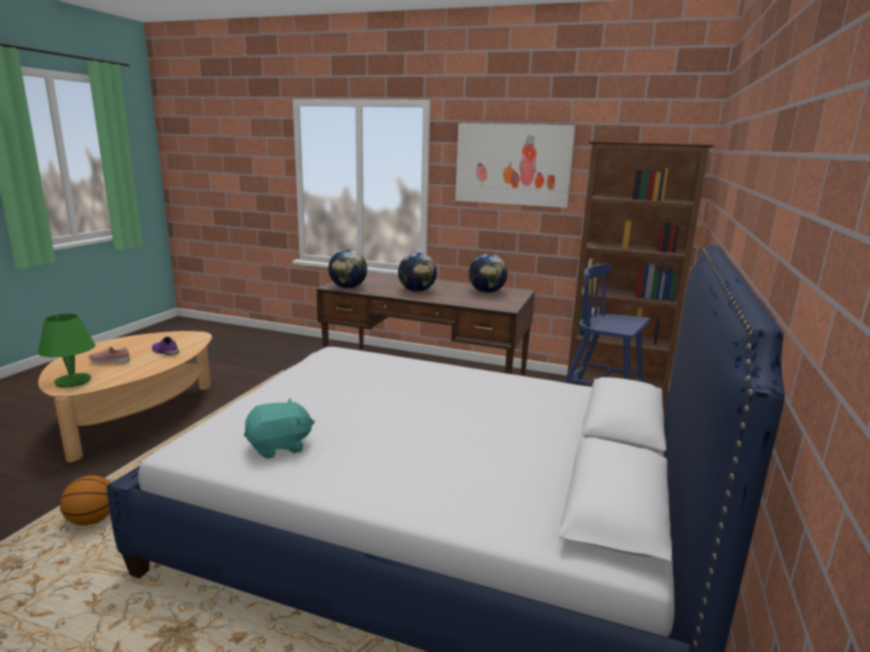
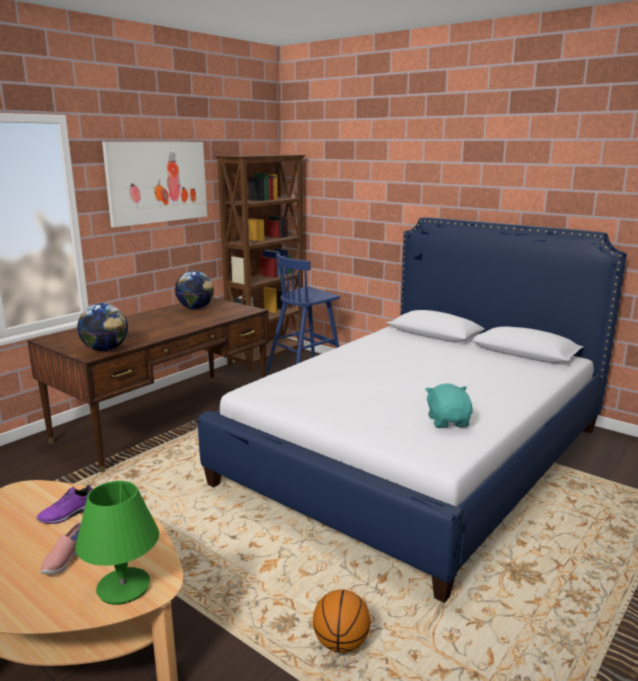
camera: 70 degrees left, 0 degrees up
(417, 291) = (160, 327): globe -> none

